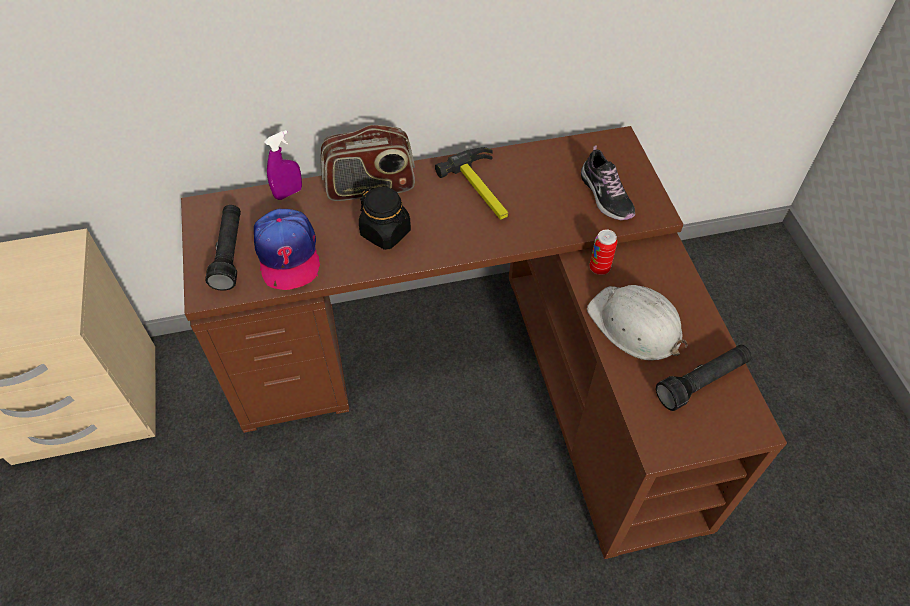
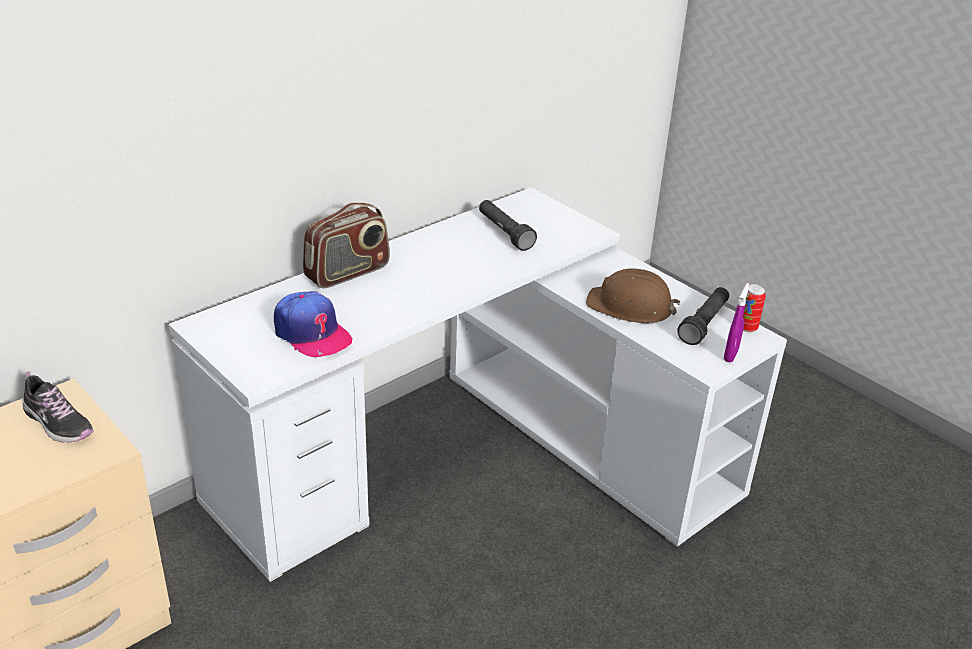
camera: 30 degrees left, 20 degrees down
(229, 253) = (255, 347): black flashlight -> black flashlight (504, 233)
(288, 193) = (274, 294): purple spray bottle -> purple spray bottle (731, 355)
(386, 232) = (388, 297): black jar -> none
(483, 189) = (447, 251): hammer -> none
(487, 371) = (479, 453): brown desk -> white desk
(599, 268) = (575, 281): can -> can (747, 328)
(605, 196) = (548, 231): shoe -> shoe (58, 423)
(635, 325) = (630, 306): white hard hat -> brown hard hat

